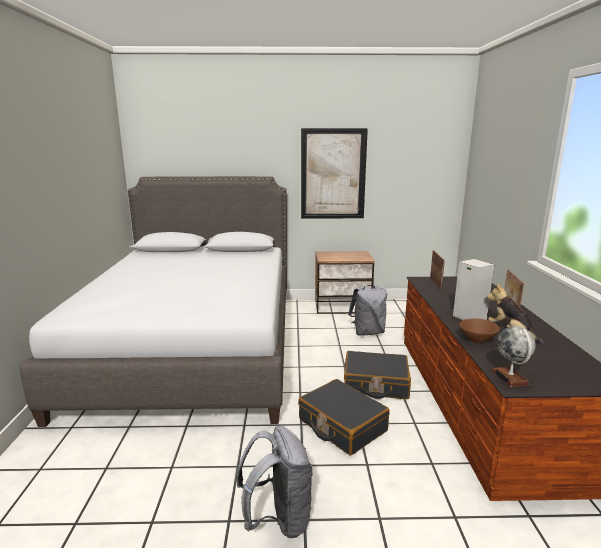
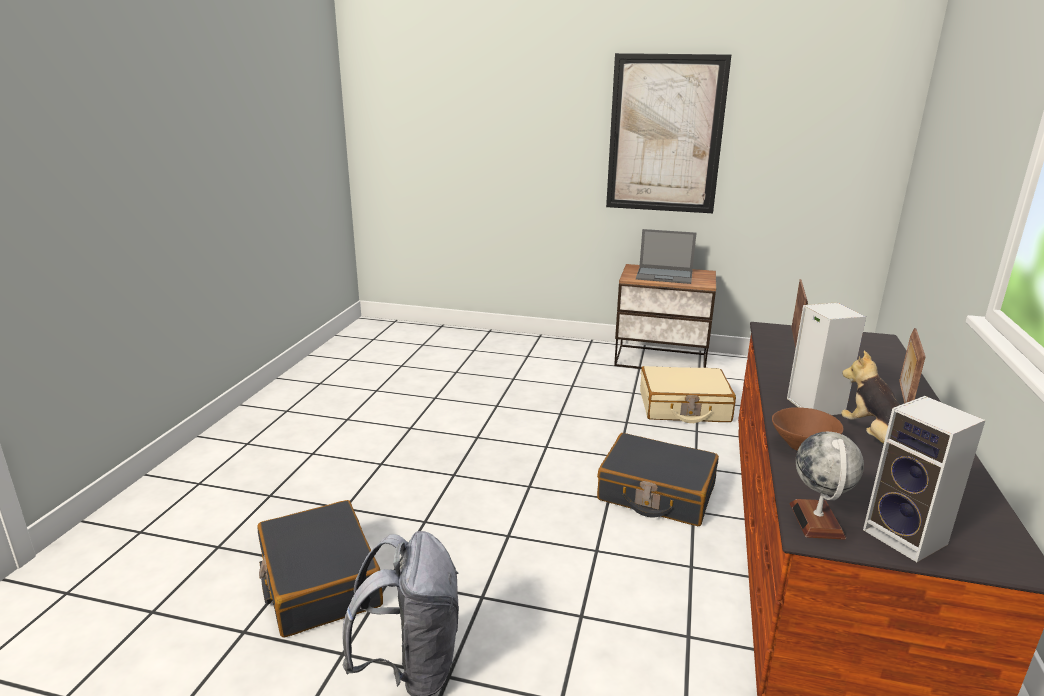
camera: 15 degrees right, 5 degrees up
(194, 346) = (405, 393): grey bed -> none
(342, 256) = (665, 276): none -> laptop
(342, 425) = (570, 549): black suitcase -> black suitcase (319, 581)
(367, 332) = (683, 407): grey backpack -> beige suitcase
(558, 379) = (908, 538): none -> speaker

